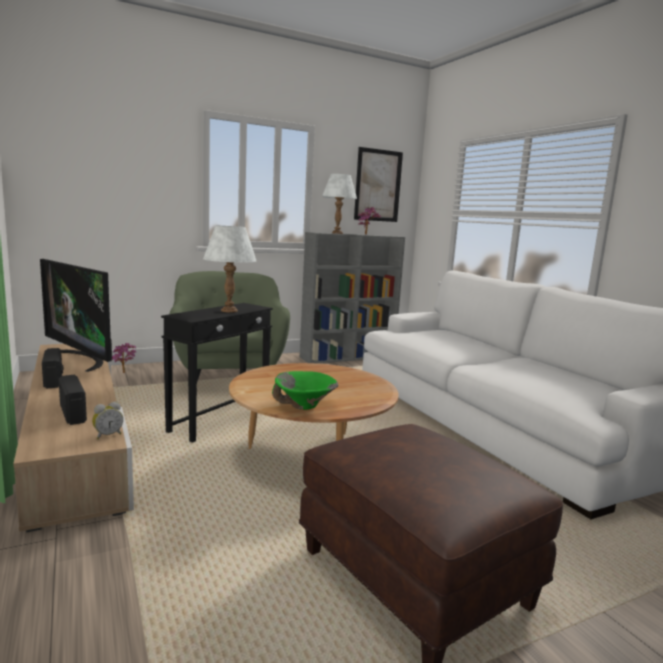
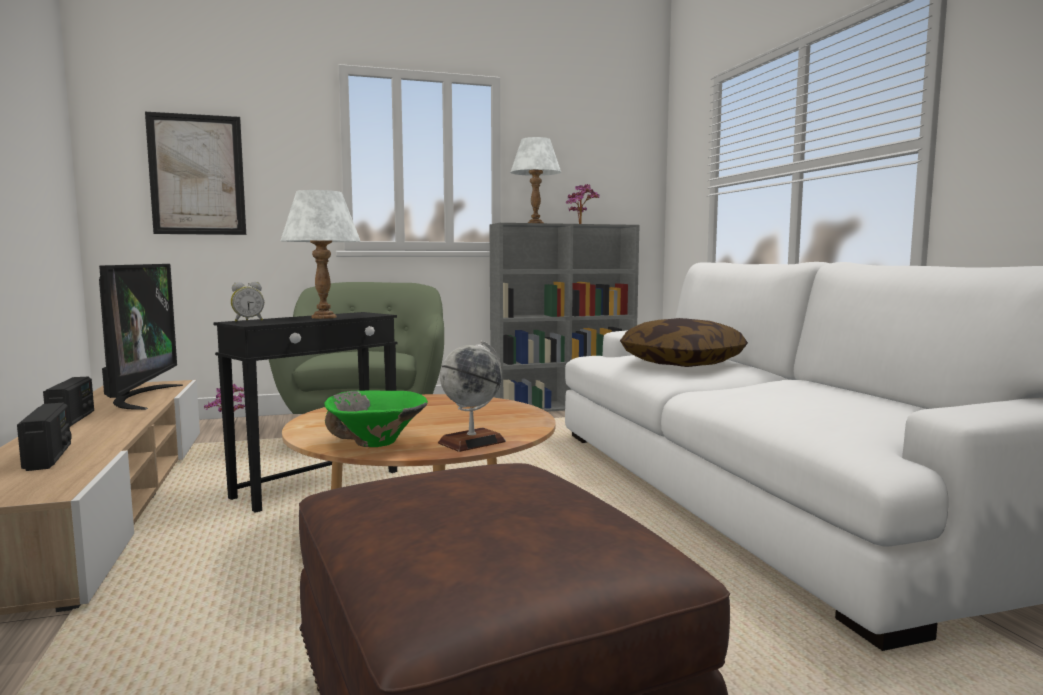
camera: 10 degrees right, 5 degrees down
(82, 359) = (140, 398): television -> television turned 150 degrees counterclockwise
(108, 435) = (62, 484): alarm clock -> alarm clock (248, 320)
(361, 405) = (472, 442): none -> globe
(378, 185) = (601, 157): picture -> picture (197, 175)
(450, 342) = (682, 363): none -> pillow

